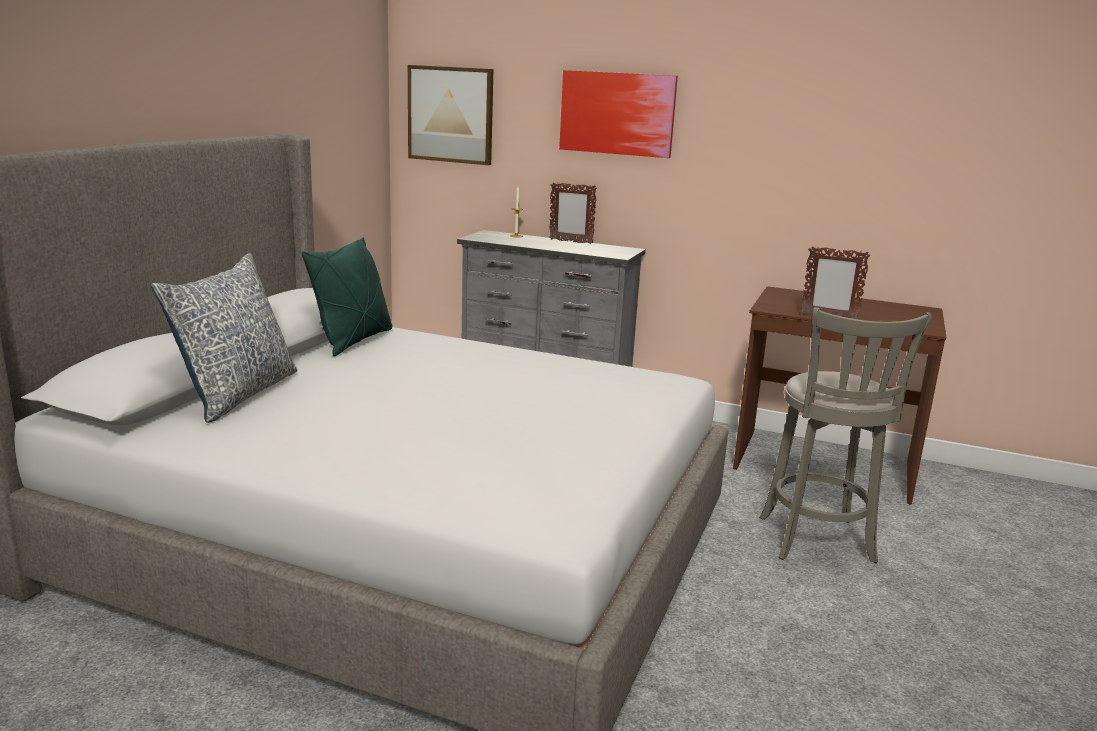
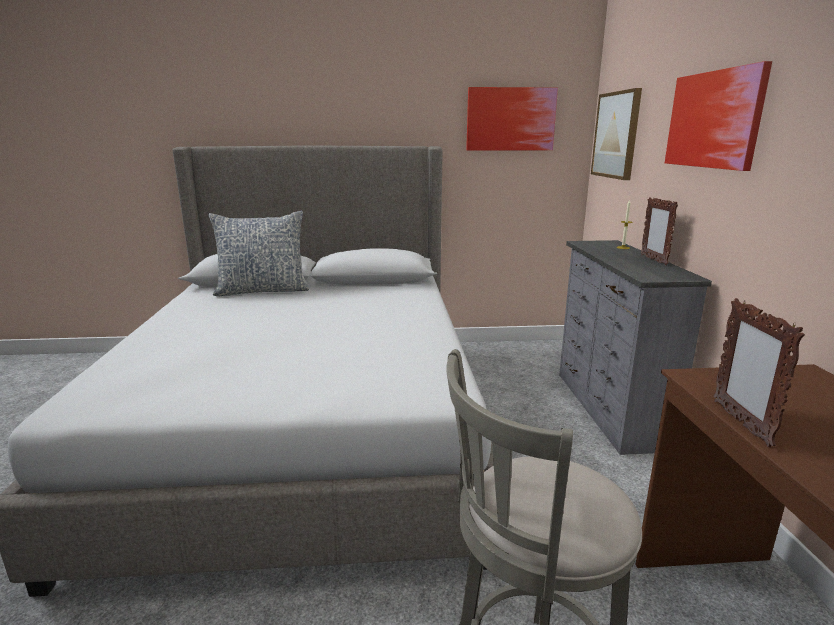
camera: 65 degrees right, 0 degrees up
(329, 92) = (510, 119): none -> picture
(353, 341) = (386, 288): green pillow -> none

